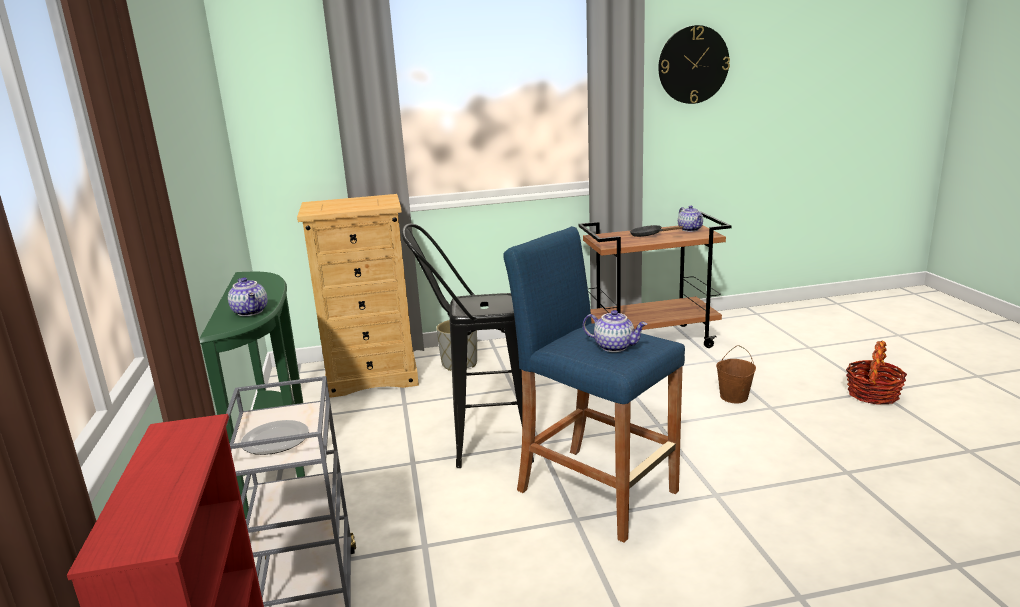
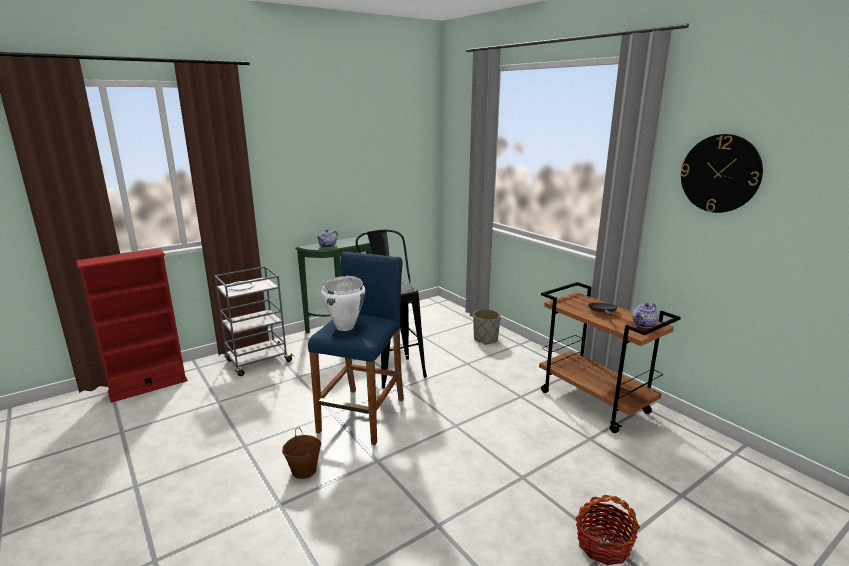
camera: 65 degrees right, 0 degrees up
(373, 377) = (447, 321): beige dresser -> none
(615, 346) = (345, 327): teapot -> white cooking pot
(734, 397) = (526, 455): brown bucket -> brown bucket (303, 471)

